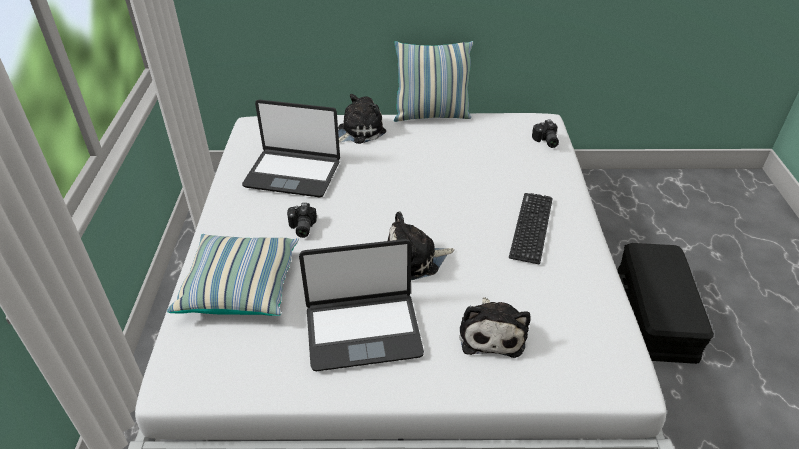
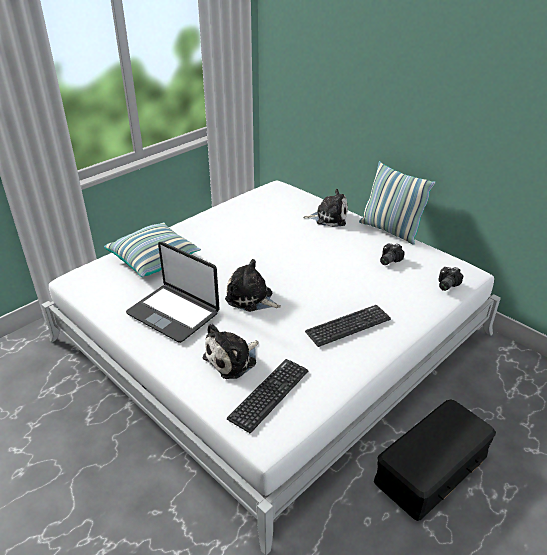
camera: 45 degrees right, 5 degrees down
(293, 173) = (257, 221): laptop -> none
(301, 228) = (219, 249): camera -> camera (388, 260)
(569, 340) = (269, 394): none -> keyboard

